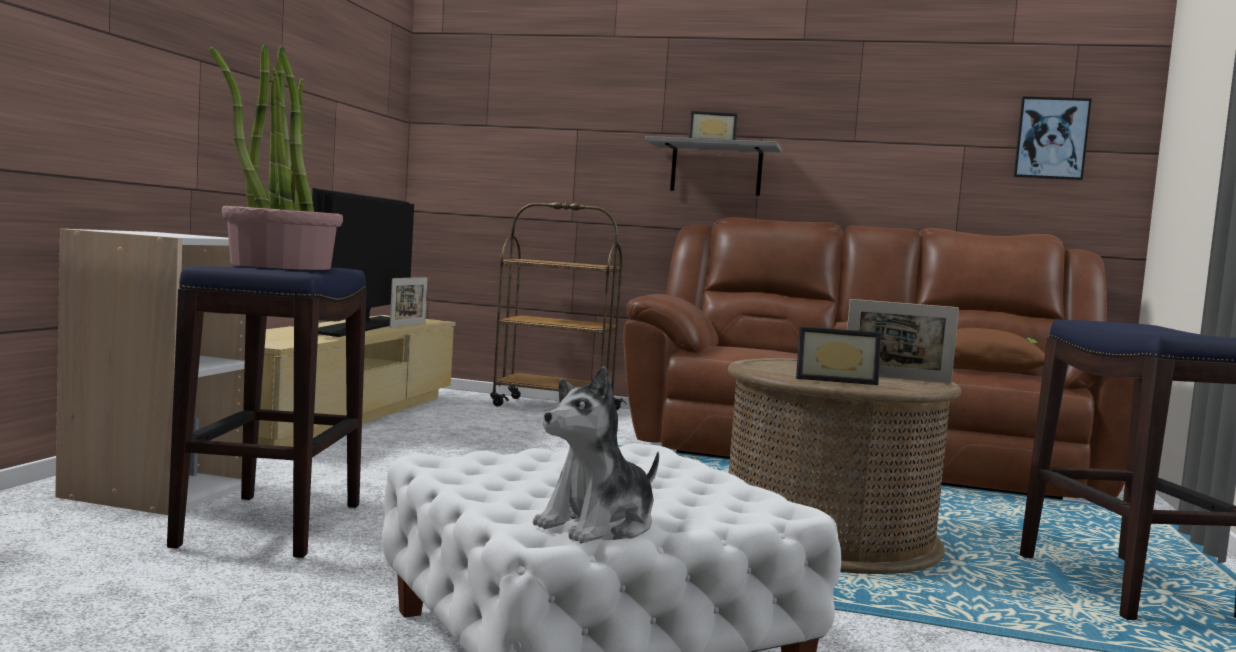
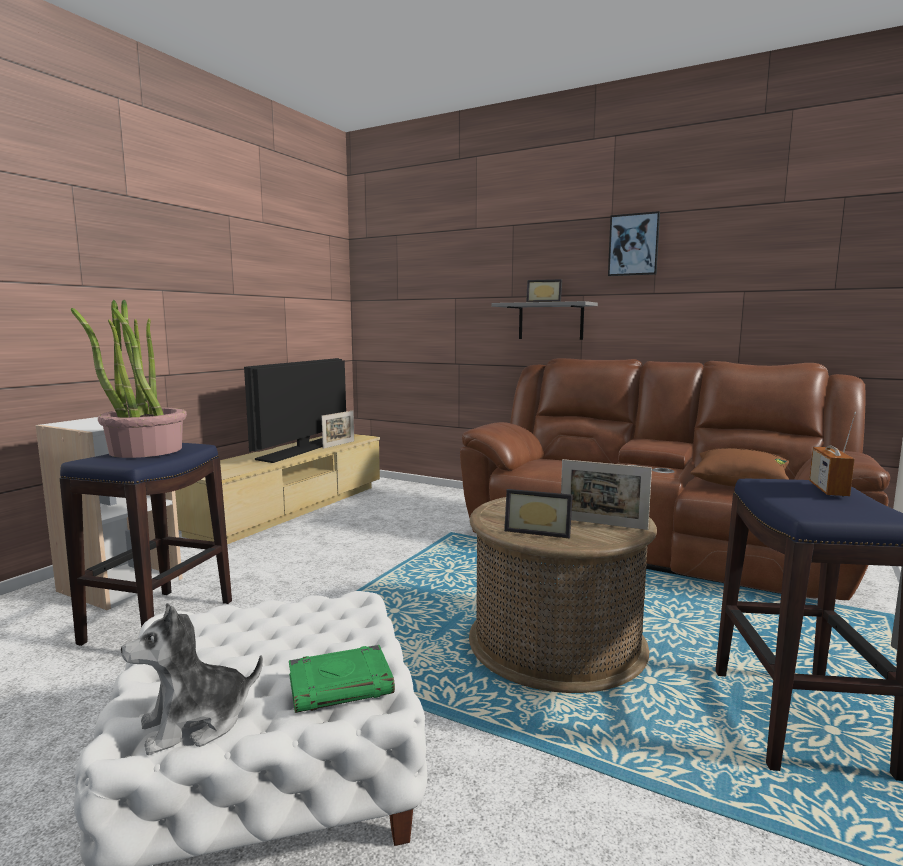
camera: 15 degrees right, 5 degrees up
(554, 407) = (445, 494): brown cart -> none
(728, 500) = (341, 685): none -> green book
(1051, 138) = (820, 280): picture -> picture (633, 245)
(1154, 326) = (828, 490): none -> radio

